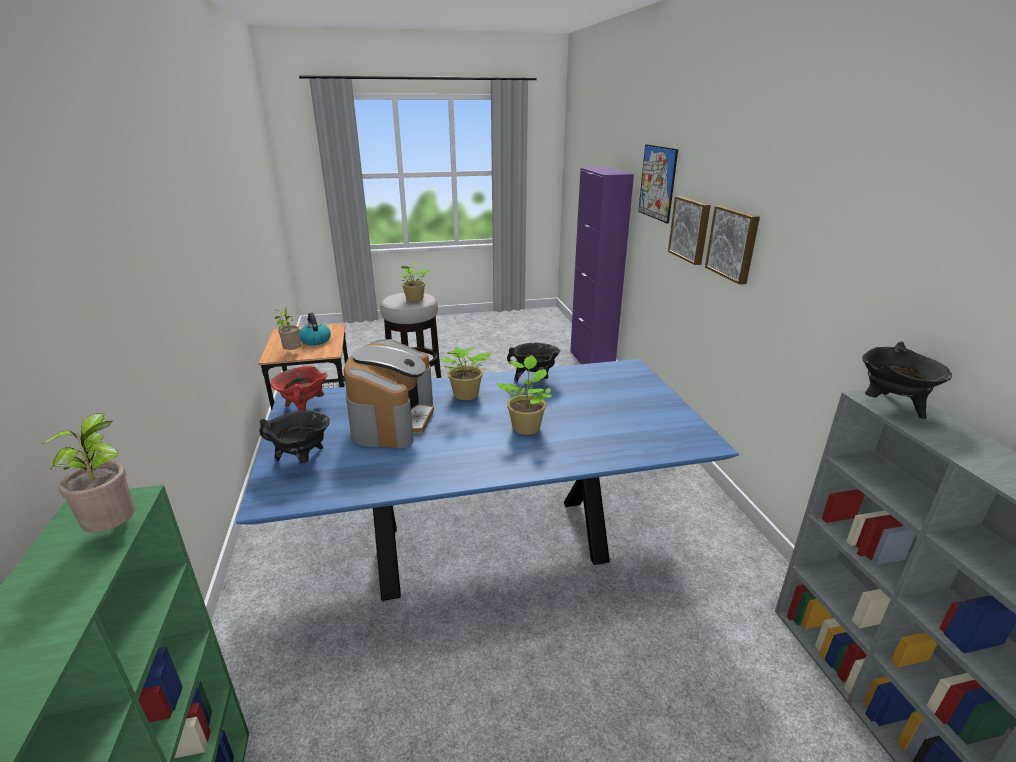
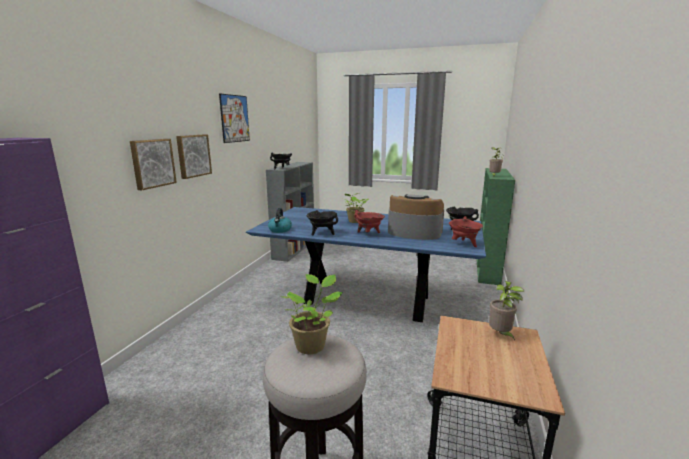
camera: 150 degrees left, 10 degrees down
(315, 340) = (475, 351): kettle -> kettle (280, 230)
(392, 420) = (414, 232): coffee machine -> coffee machine turned 75 degrees clockwise
(465, 396) = (368, 234): potted plant -> red cooking pot
(657, 182) = (81, 137): picture -> picture (234, 118)

